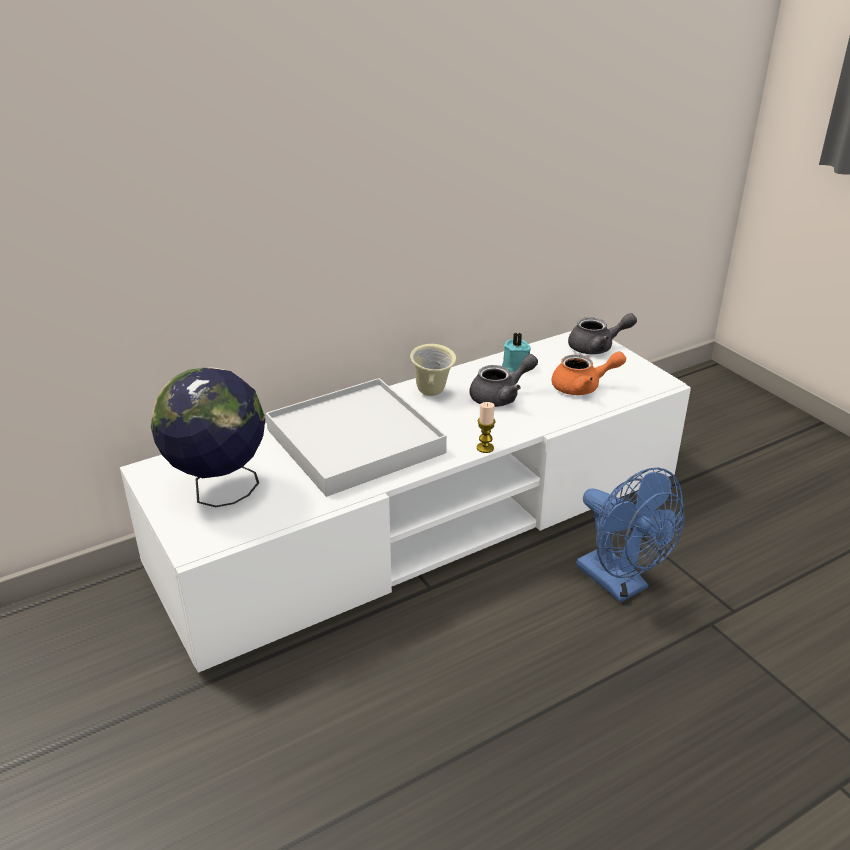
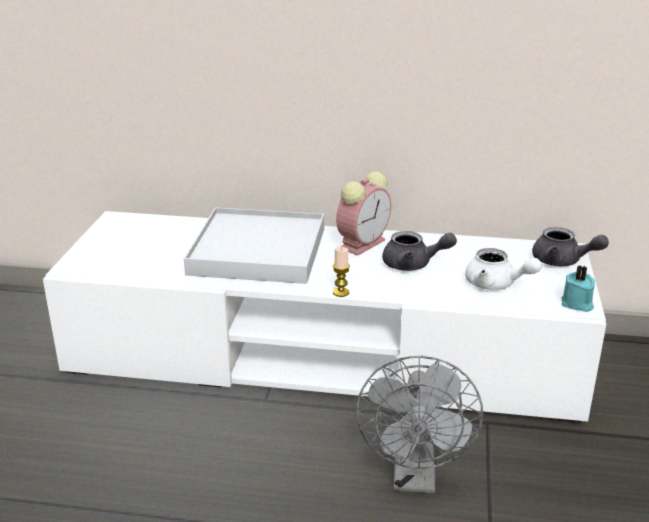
camera: 40 degrees right, 5 degrees down
(219, 491) = (132, 245): globe -> none
(433, 393) = (363, 243): beige mug -> alarm clock
(517, 366) = (463, 250): turquoise candle -> turquoise candle (577, 304)
(583, 387) = (496, 284): orange teapot -> white teapot
(620, 584) = (415, 478): blue fan -> grey fan

